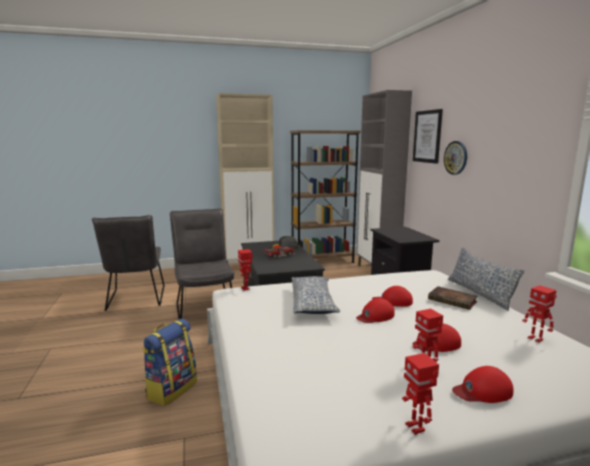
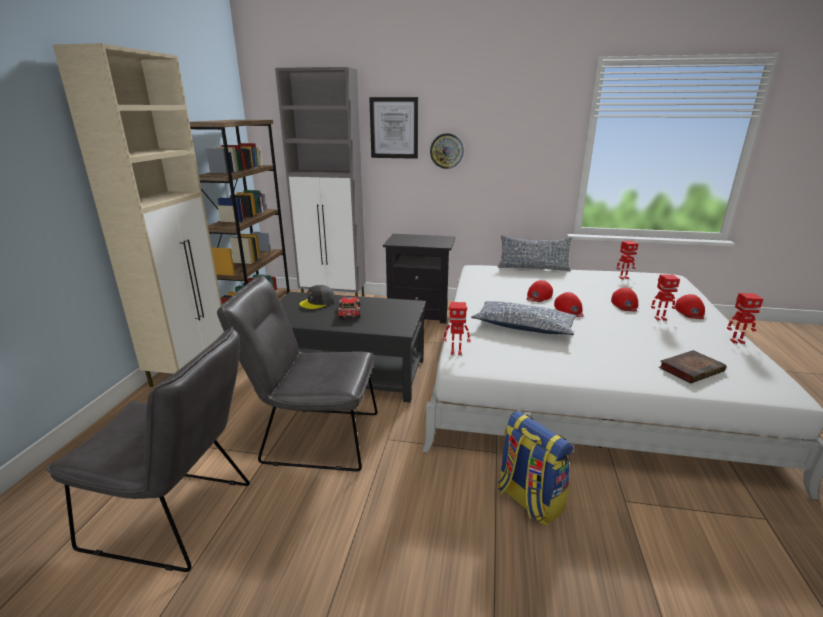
camera: 65 degrees left, 10 degrees up
(453, 300) = (546, 278): book -> book (691, 369)

